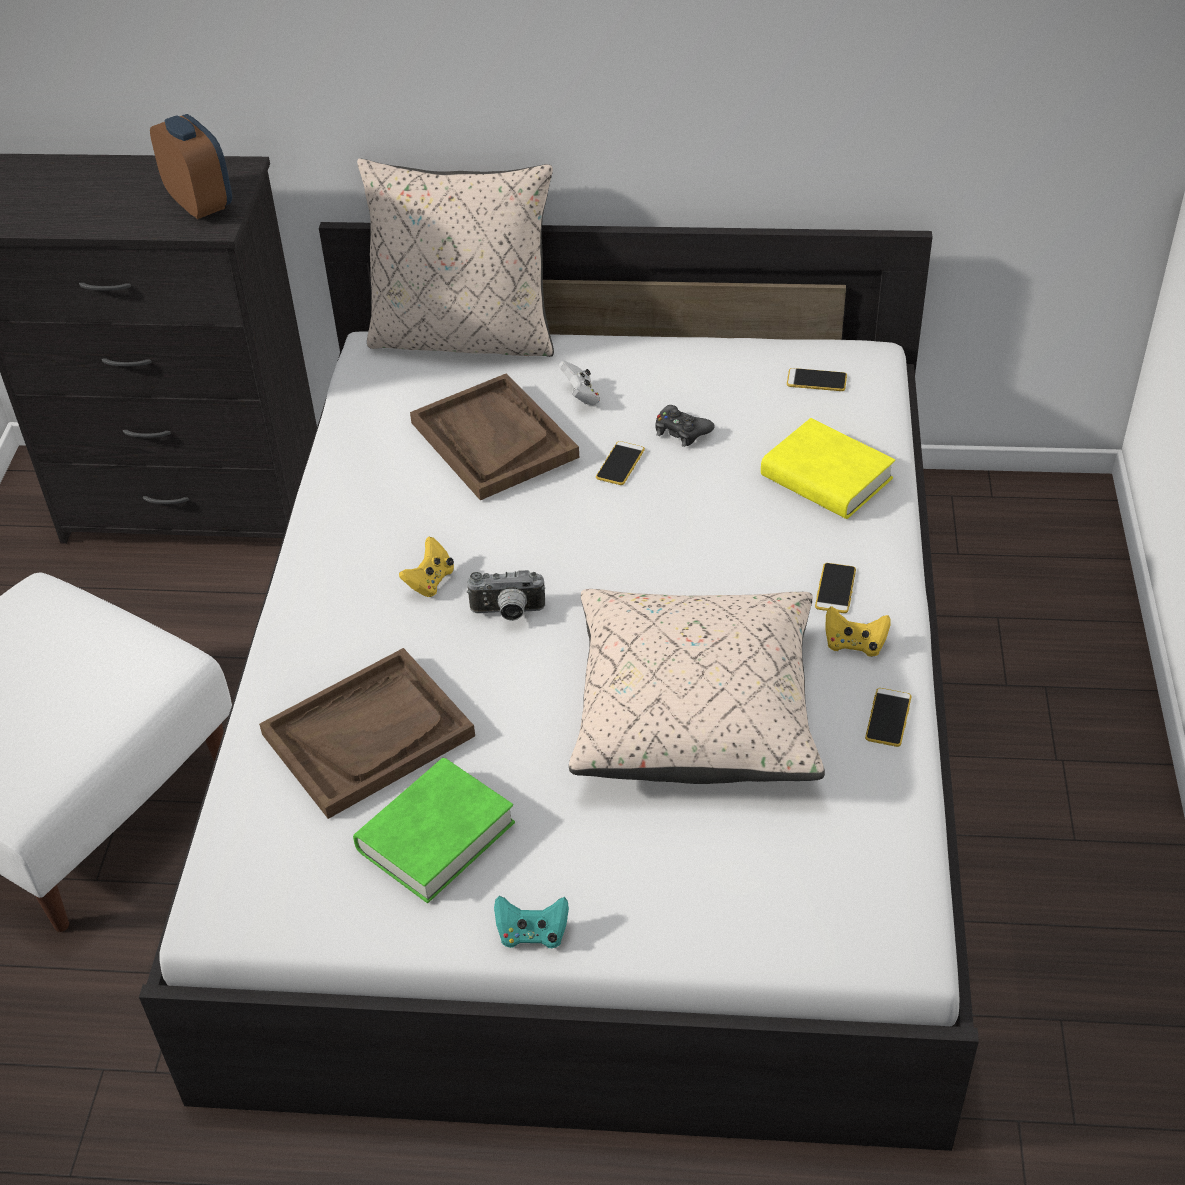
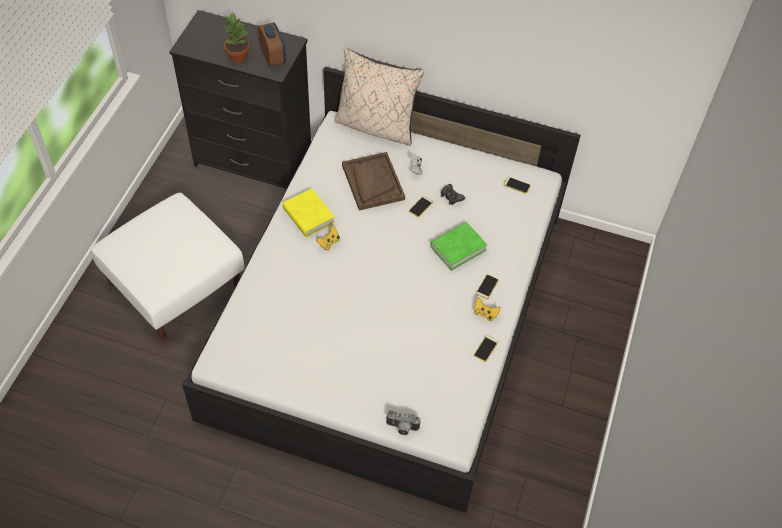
camera: 10 degrees right, 10 degrees up
(114, 214) = (237, 55): none -> potted plant
(368, 735) = (287, 304): brown tray -> none
(435, 836) = (300, 353): green book -> green book (458, 248)
(508, 613) = (354, 265): camera -> camera (402, 428)
(532, 934) = (324, 400): turquoise game controller -> none
(695, 712) = (413, 327): beige pillow -> none
(826, 478) = (502, 234): yellow book -> yellow book (308, 216)

